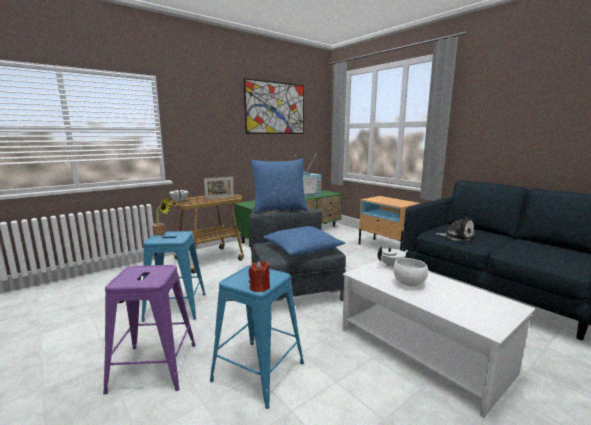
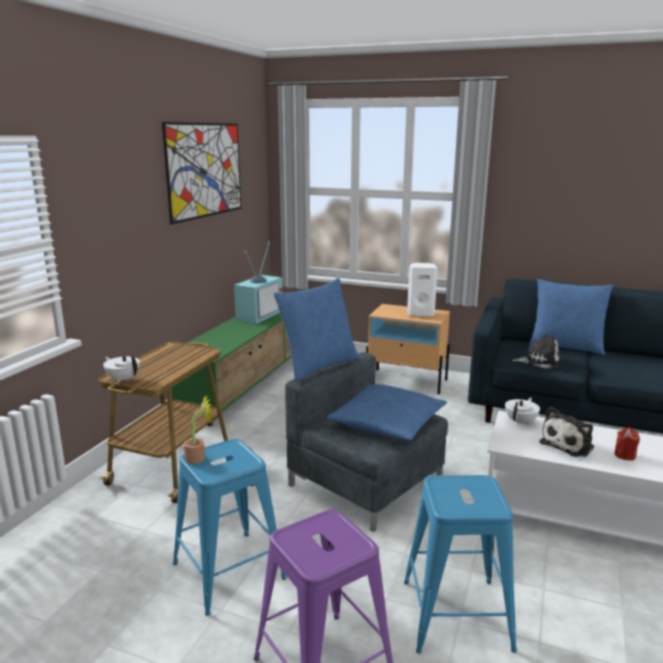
camera: 30 degrees left, 5 degrees up
(219, 198) = (180, 357): picture frame -> none
(259, 288) = (495, 507): red candle -> red candle (625, 455)
(396, 202) = (420, 313): none -> white speaker
(409, 284) = (568, 444): white bowl -> plush toy
(495, 233) = (566, 347): none -> blue pillow

